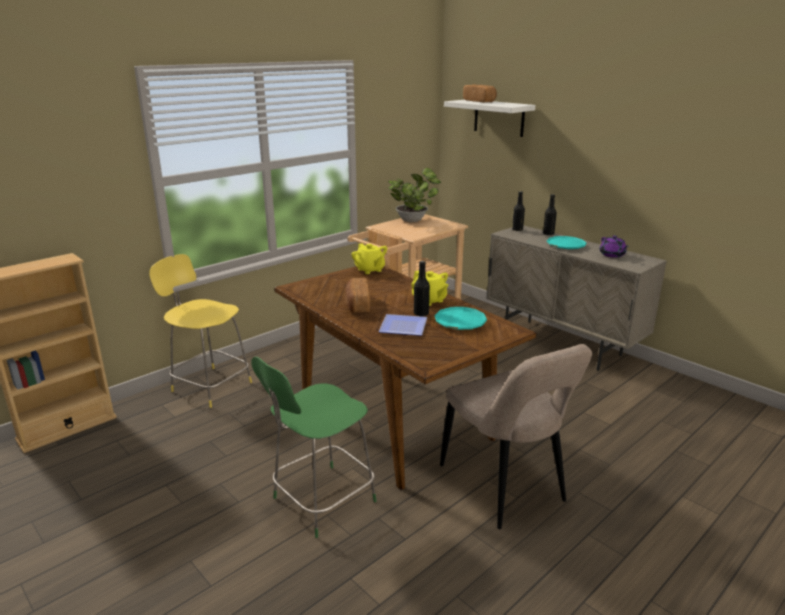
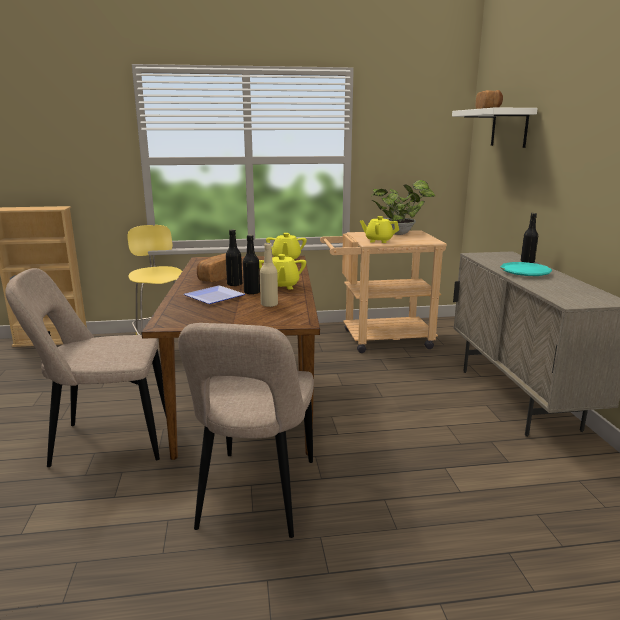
camera: 35 degrees right, 5 degrees down
(321, 501) = (106, 442): green stool -> beige chair
(415, 233) = (378, 241): none -> yellow teapot
(460, 322) = (269, 305): turquoise plate -> beige bottle
(517, 230) = (497, 254): black bottle -> black bottle (234, 284)
(612, 255) = (566, 288): purple teapot -> none

